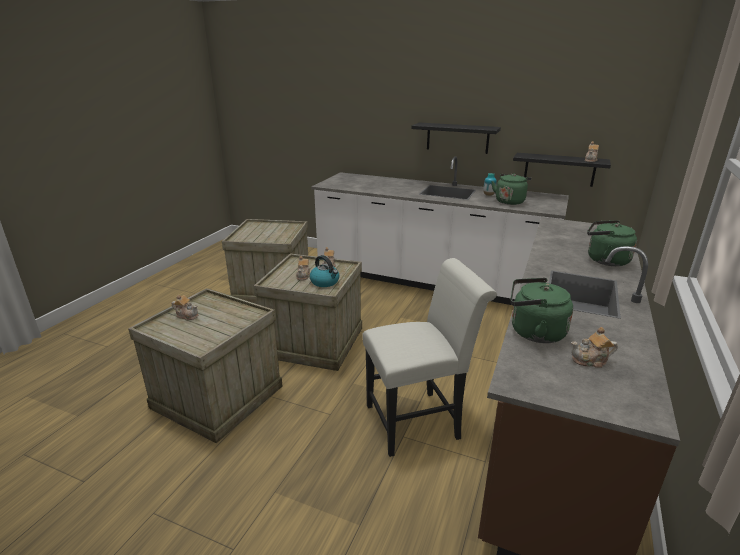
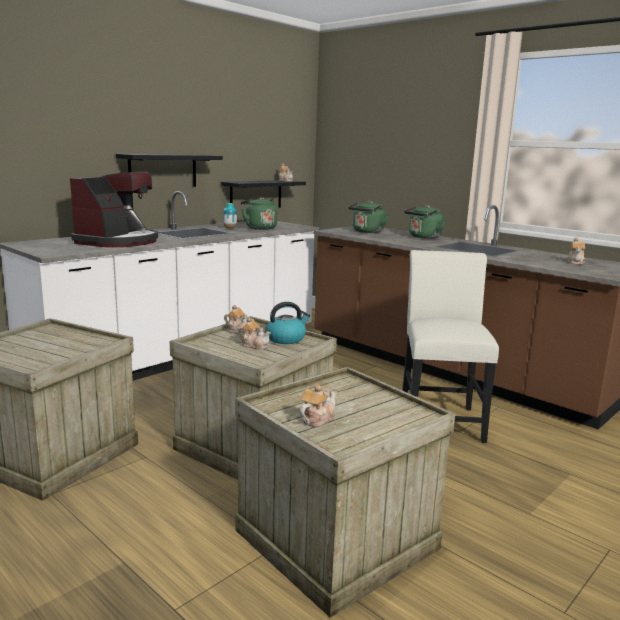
camera: 70 degrees left, 10 degrees down
(380, 186) = (118, 241): none -> coffee machine
(533, 332) = (538, 263): green kettle -> green kettle (367, 232)

